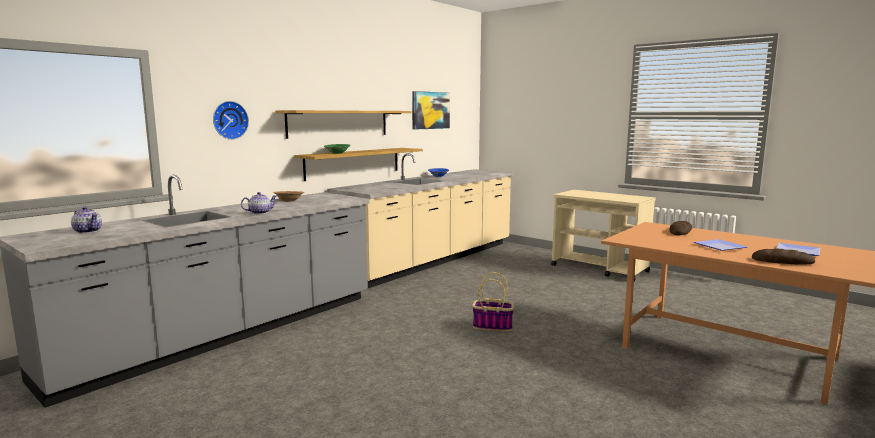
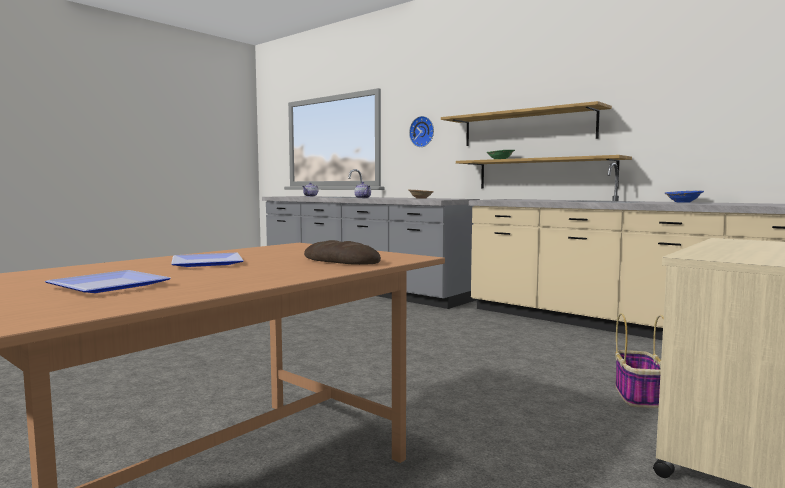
camera: 90 degrees right, 5 degrees down
(430, 110) = (706, 95): picture -> none
(493, 326) = (367, 349): basket -> basket (638, 396)
(782, 261) = (76, 271): bread -> none

